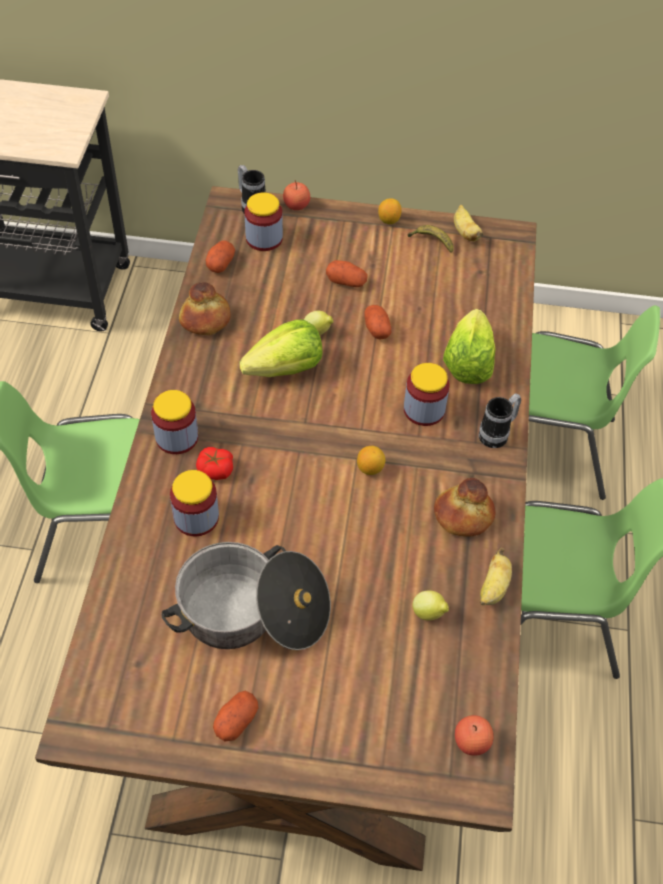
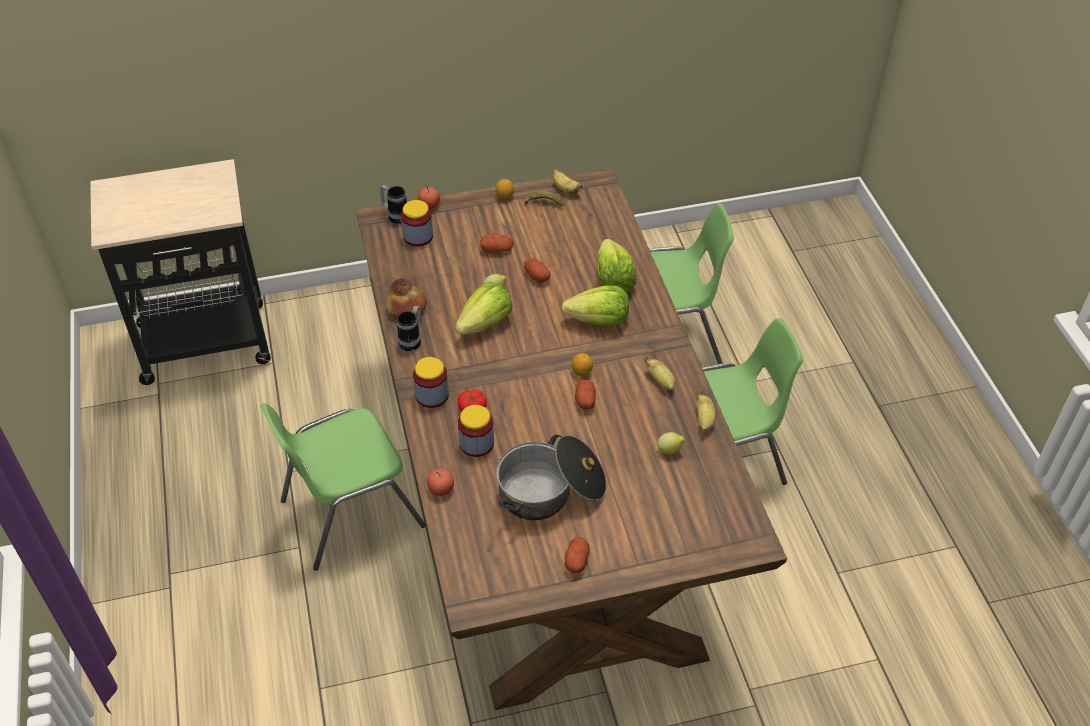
camera: 20 degrees left, 5 degrees down
(220, 263) = (395, 264): potato -> potato (585, 400)
(424, 410) = (599, 321): jar -> lettuce
(463, 516) = (661, 381): bread -> banana
(471, 742) = (737, 517): apple -> apple (441, 489)
(497, 434) = (657, 321): mug -> mug (412, 340)

